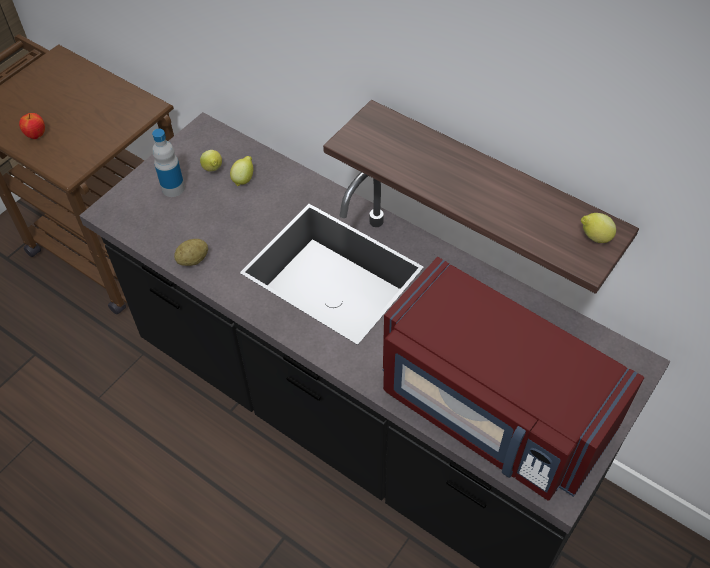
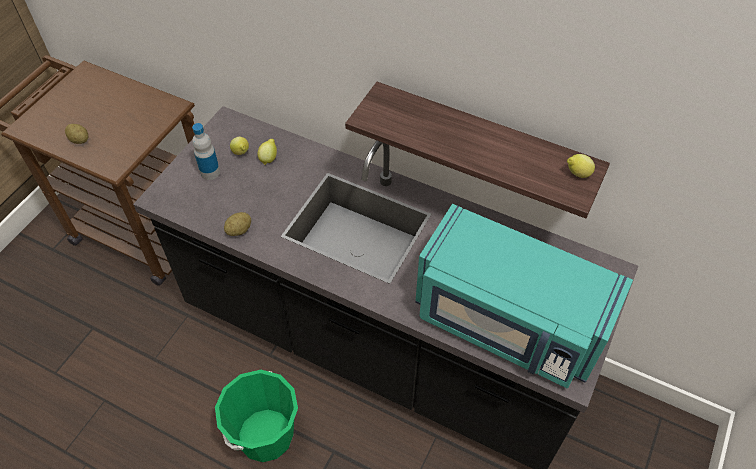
camera: 10 degrees left, 0 degrees up
(36, 135) = (79, 140): apple -> potato
(208, 505) = (265, 435): none -> green bucket
(491, 410) = (507, 323): red microwave -> turquoise microwave

